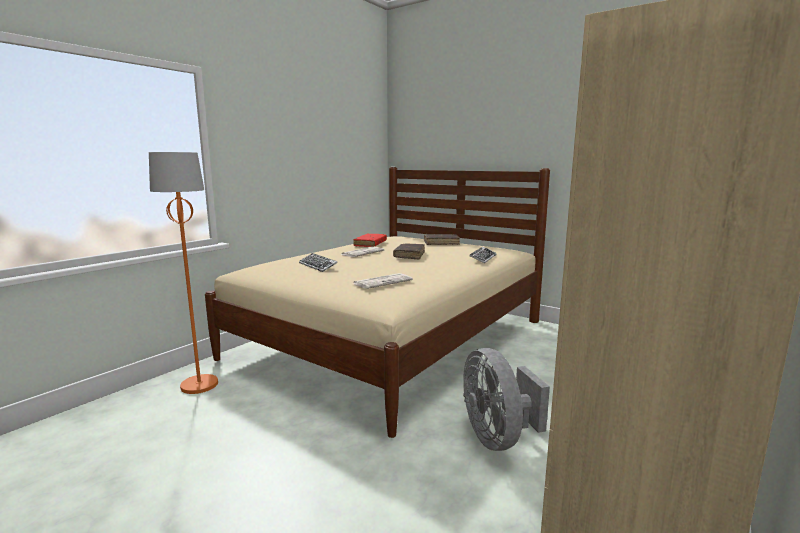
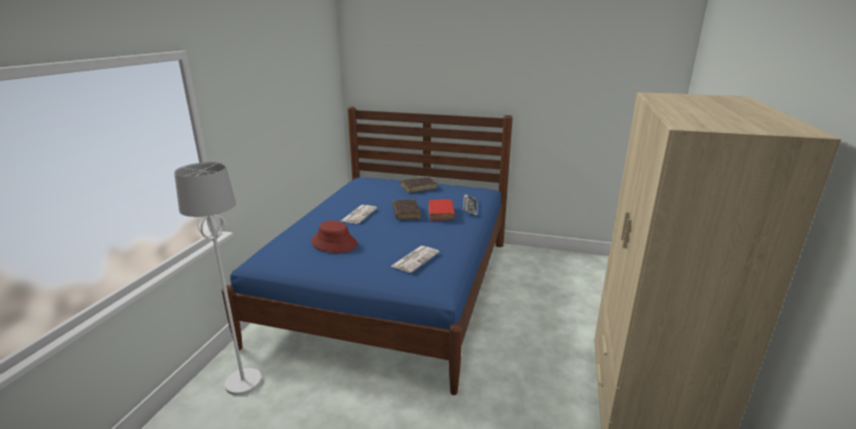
camera: 20 degrees left, 10 degrees up
(199, 385) = (243, 382): orange floor lamp -> white floor lamp
(318, 266) = (334, 243): keyboard -> red hat
(370, 244) = (354, 198): red book -> red book (441, 214)
(392, 339) = (393, 288): beige bed -> blue bed
(498, 437) = (530, 373): grey fan -> none

